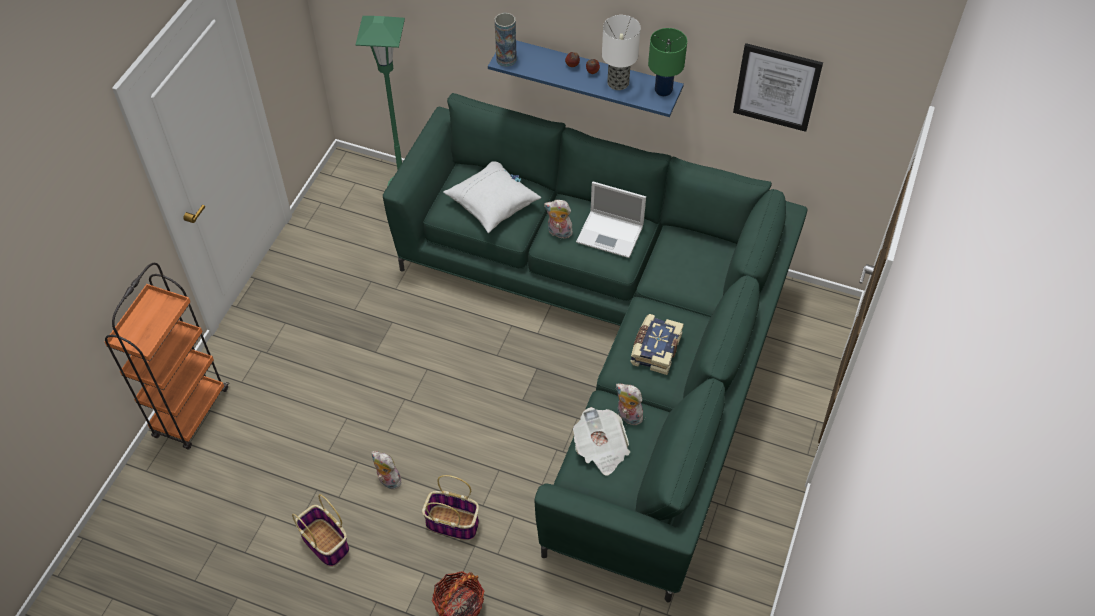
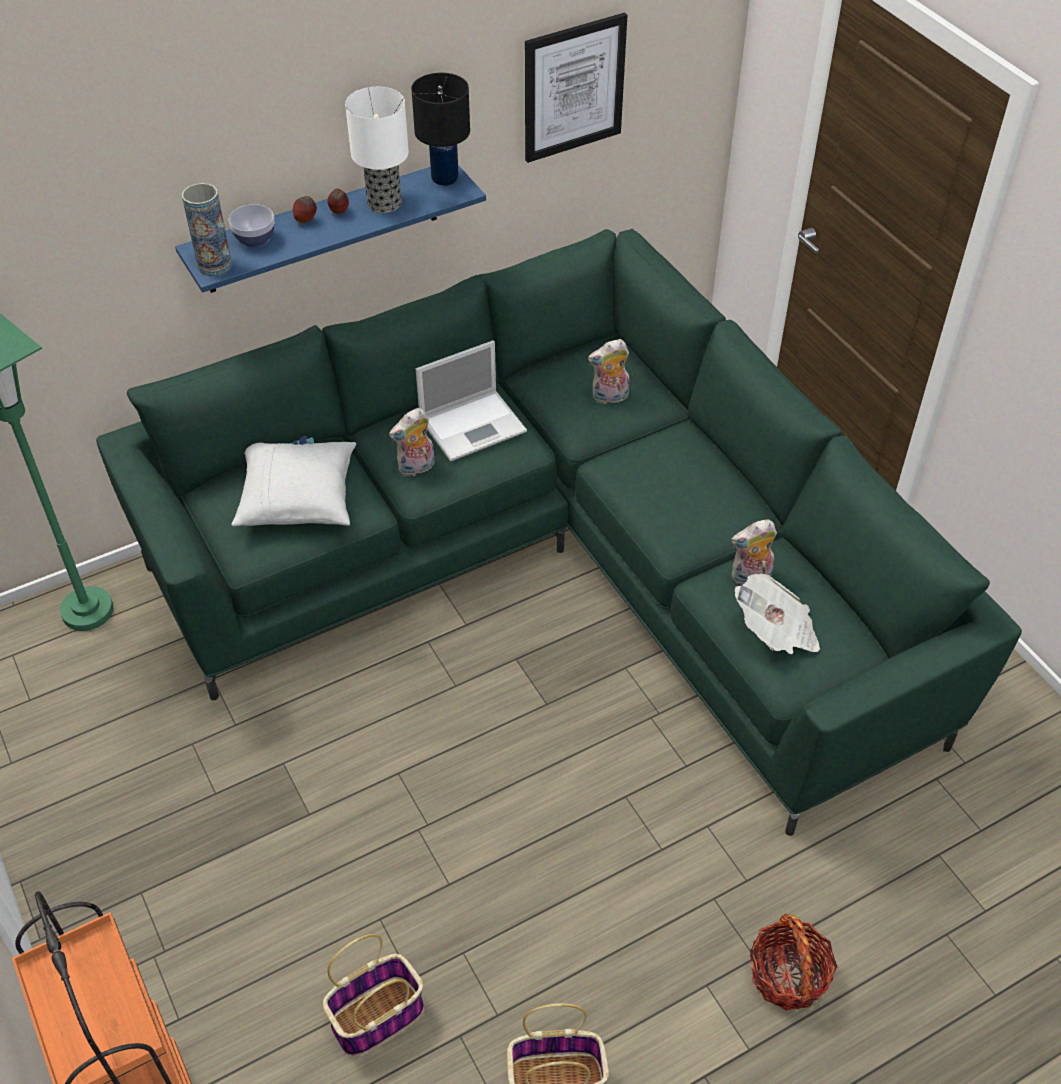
camera: 50 degrees left, 5 degrees down
(387, 480) = (526, 935): plush toy -> plush toy (609, 397)
(453, 523) = (659, 900): basket -> basket (378, 1015)
(539, 59) = (255, 239): none -> bowl
(655, 349) = (680, 493): book -> none
(663, 90) = (443, 178): green table lamp -> black table lamp

